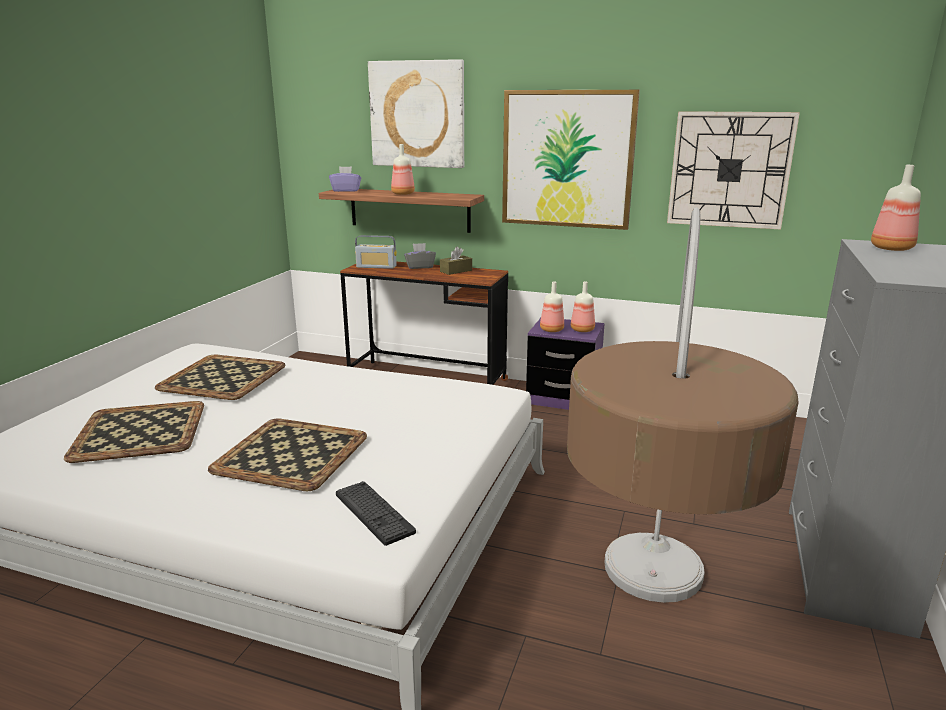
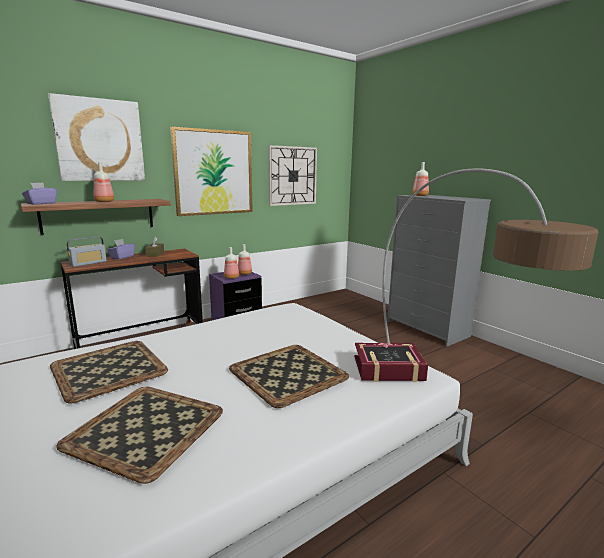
camera: 55 degrees left, 5 degrees down
(374, 513) = (388, 369): keyboard -> book
(420, 266) = (122, 257): grey tissue box -> purple tissue box

